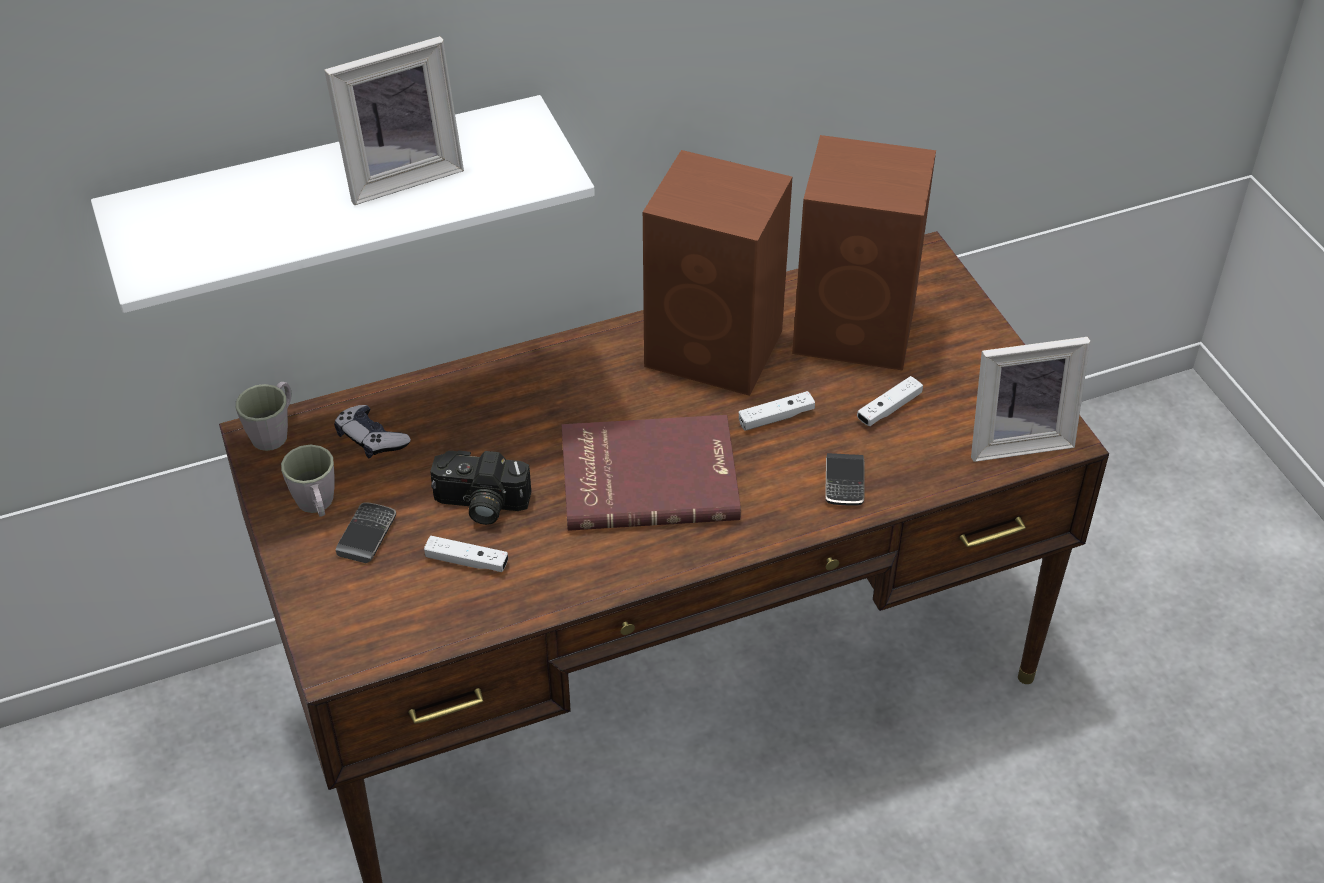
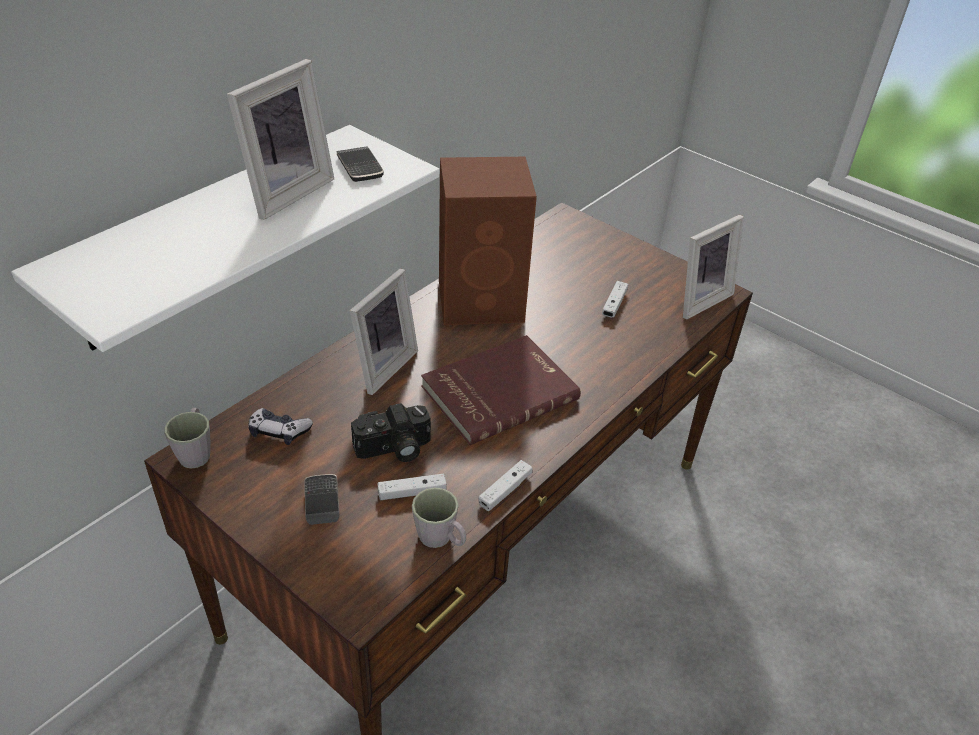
camera: 30 degrees left, 5 degrees down
(317, 506) = (267, 493): grey mug -> grey mug (441, 539)
(532, 397) = (381, 366): none -> picture frame
(776, 417) = (551, 330): white game controller -> white game controller (505, 490)
(844, 482) = (623, 355): phone -> phone (360, 167)
(857, 329) = (559, 266): brown speaker -> none

